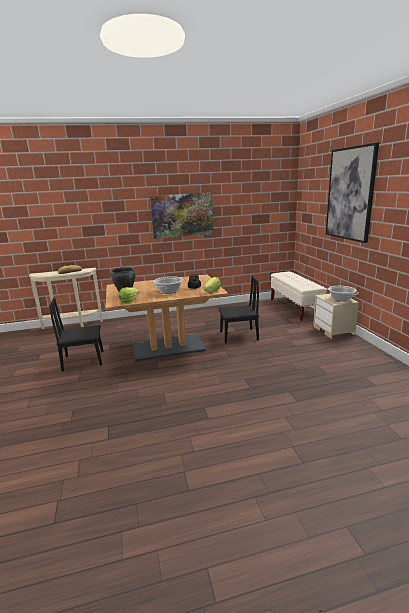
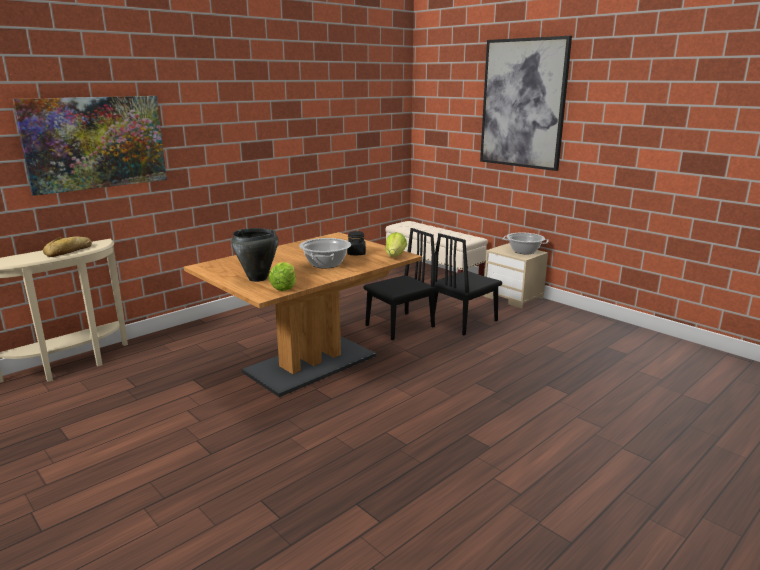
camera: 30 degrees left, 0 degrees up
(83, 360) = (175, 418): black chair -> black chair (464, 321)
(182, 215) = (259, 134): picture -> picture (96, 142)

